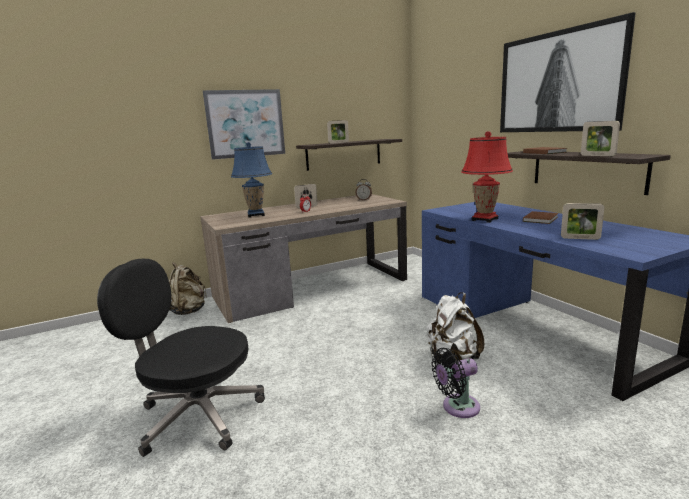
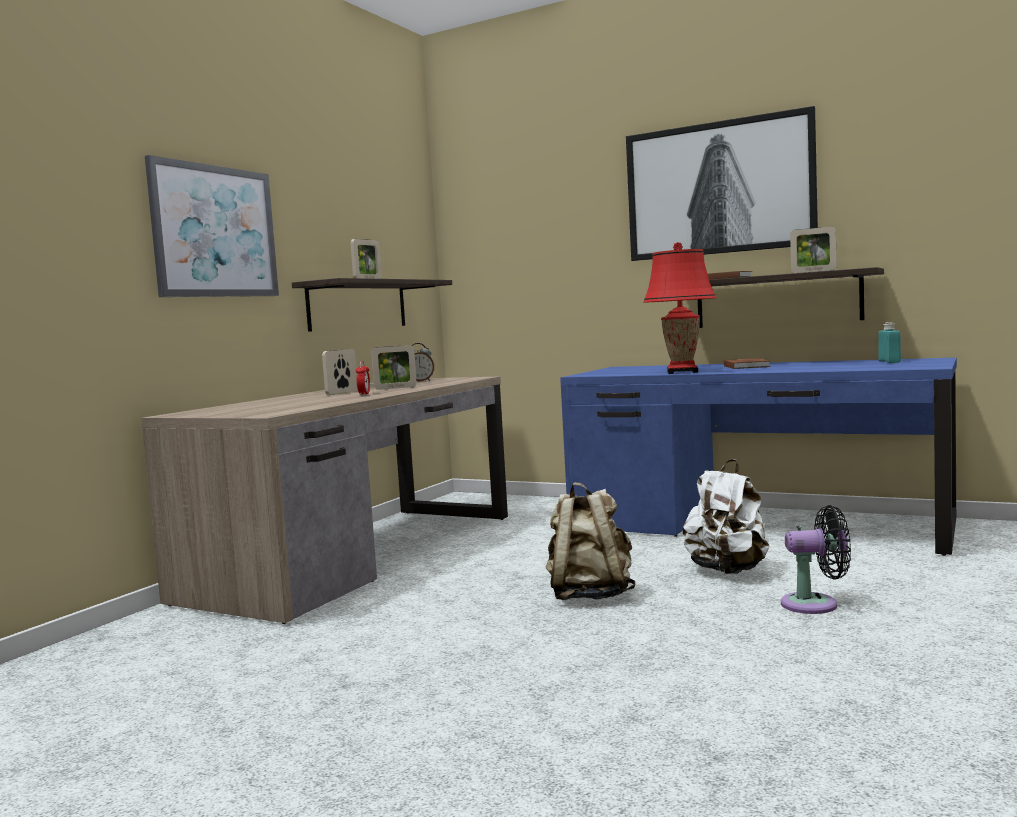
camera: 35 degrees left, 10 degrees down
(189, 311) = (148, 632): beige backpack -> beige backpack (590, 595)
(197, 415) = (480, 723): black office chair -> none
(256, 215) = (277, 404): blue table lamp -> none
(457, 407) = (815, 604): black fan -> black fan turned 120 degrees counterclockwise
(580, 238) = (841, 368): picture frame -> picture frame (395, 388)
(641, 236) = (889, 362): none -> turquoise bottle

